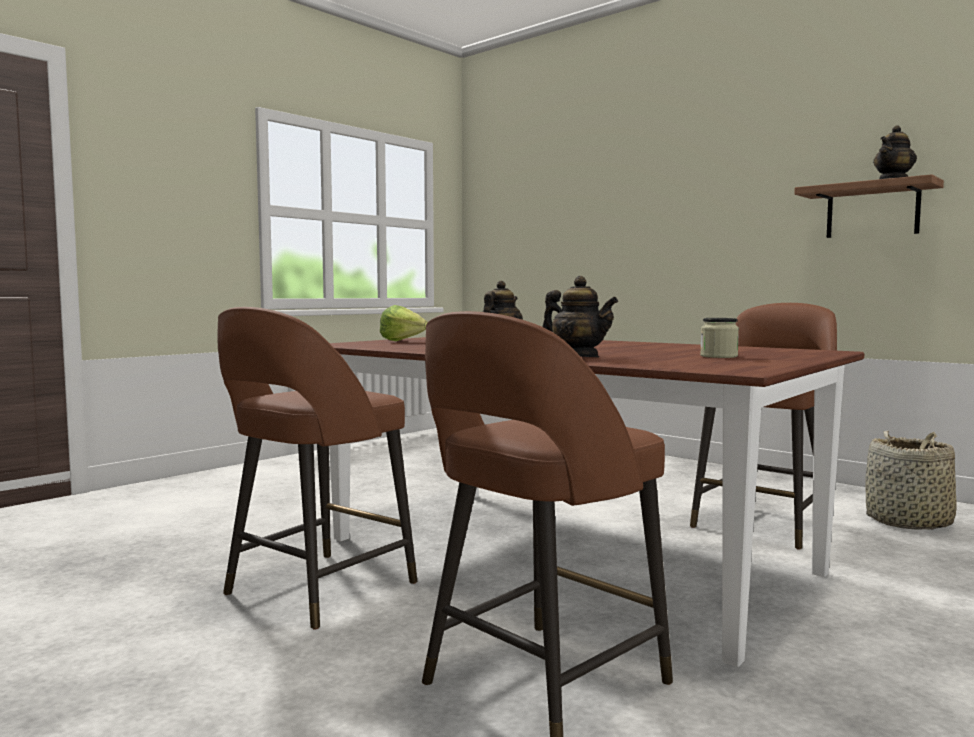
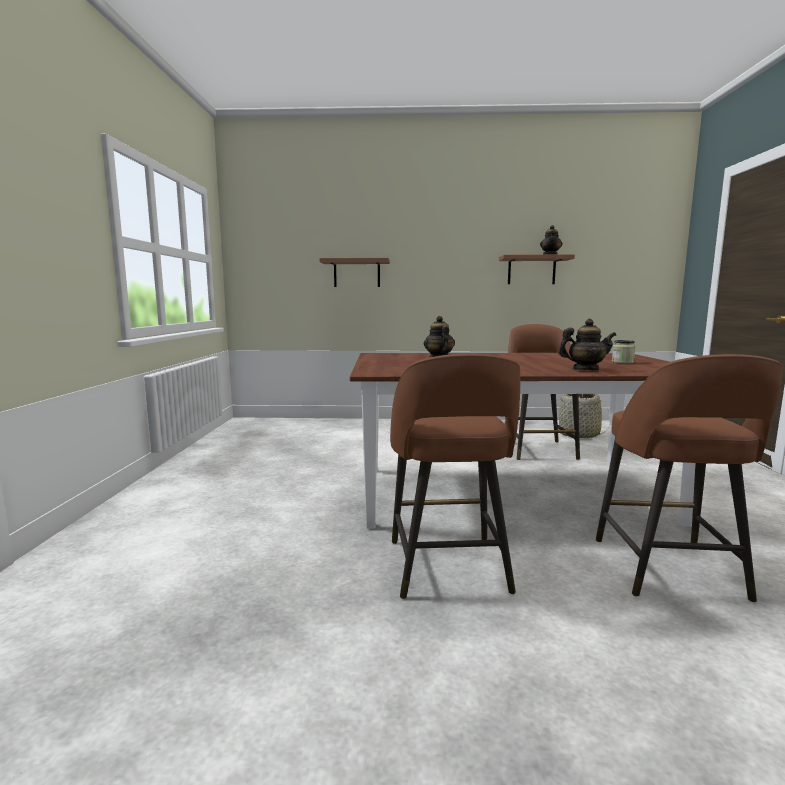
camera: 40 degrees left, 5 degrees up
(404, 341) = (391, 365): lettuce -> none
(601, 233) = (357, 273): none -> shelf

